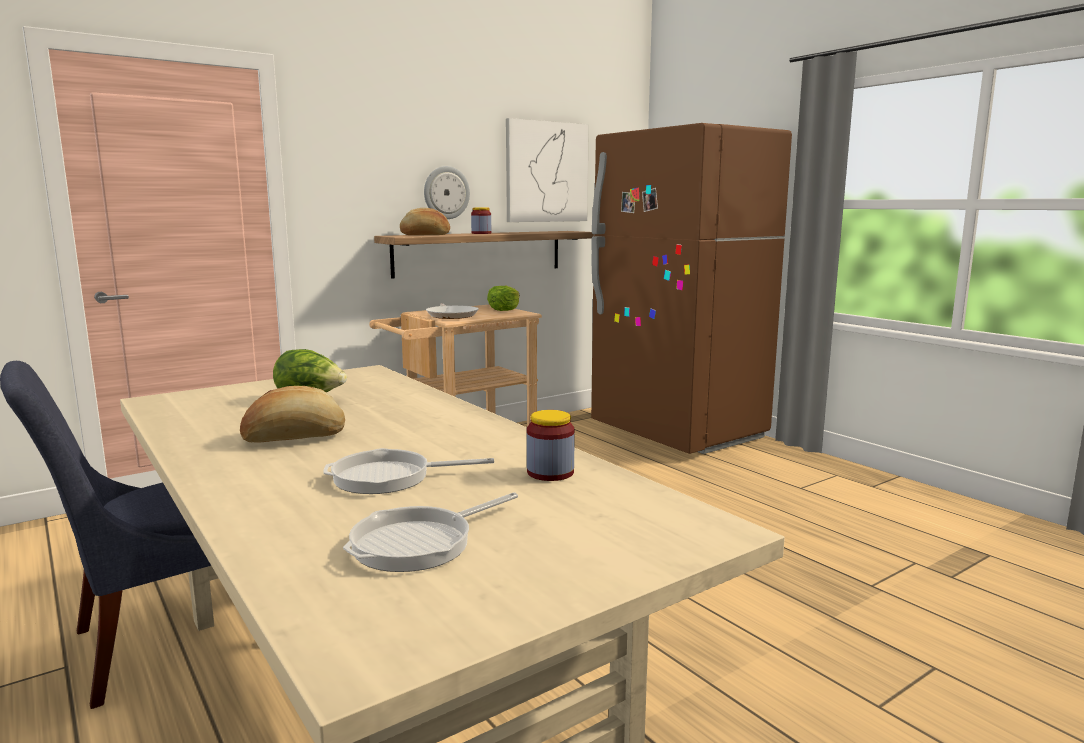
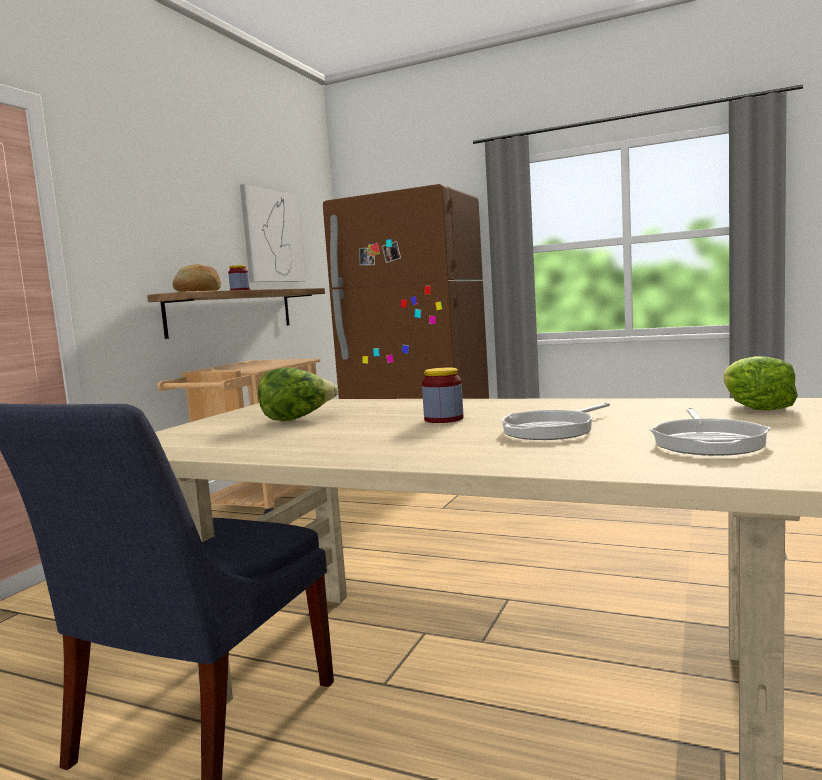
camera: 30 degrees left, 5 degrees down
(294, 438) = (383, 433): bread -> none
(446, 192) = (202, 252): wall clock -> none
(452, 315) = (245, 366): frying pan -> none
(504, 309) = (277, 360): lettuce -> lettuce (755, 407)
(550, 472) = (645, 407): jar -> jar (443, 419)

